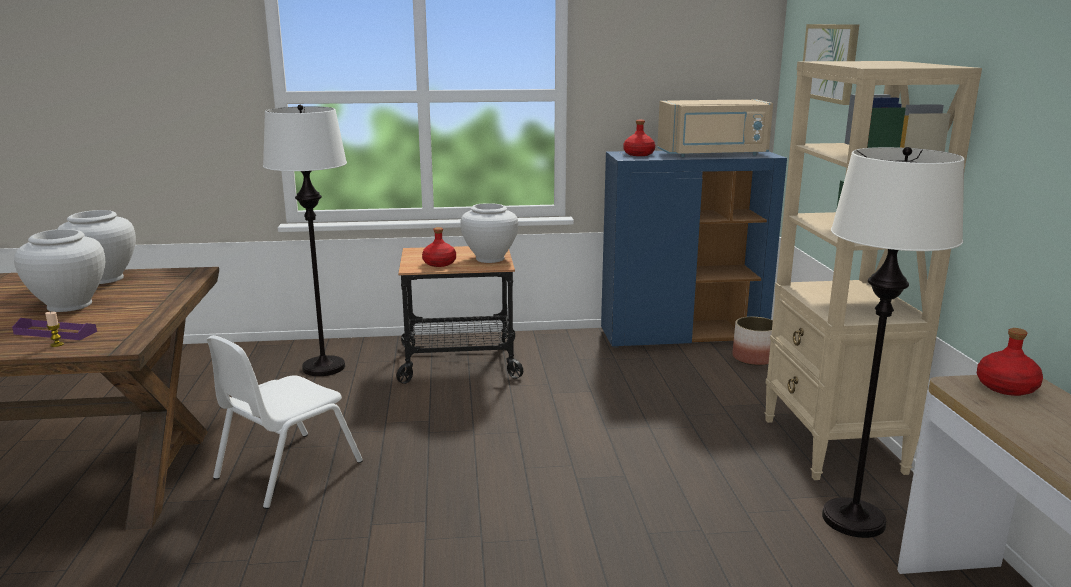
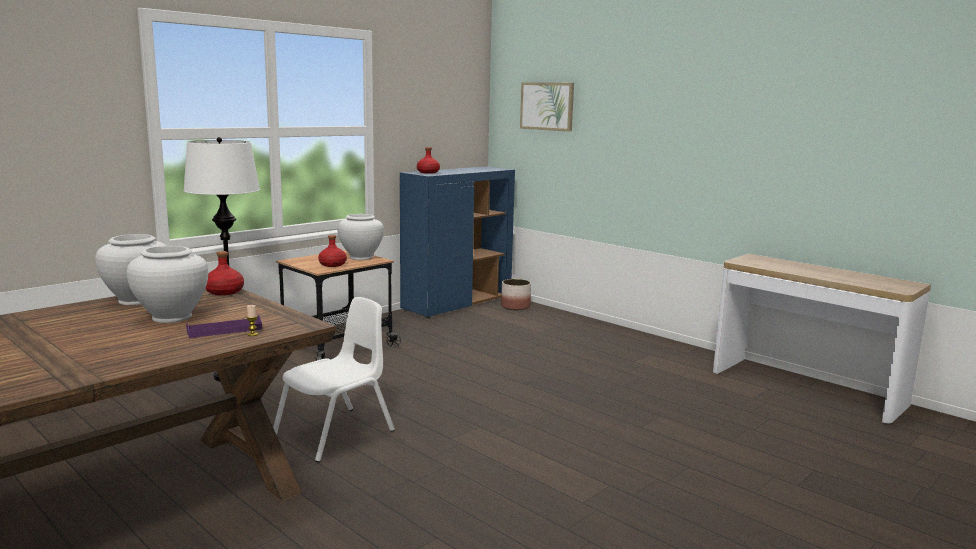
camera: 40 degrees left, 5 degrees down
(287, 470) = (335, 433): white chair -> white chair turned 135 degrees counterclockwise
(713, 154) = (471, 170): beige microwave -> none
(833, 446) = (617, 336): beige bookcase -> none
(853, 520) = (670, 361): white floor lamp -> none
(1005, 387) = (752, 259): red bottle -> red bottle (224, 292)

